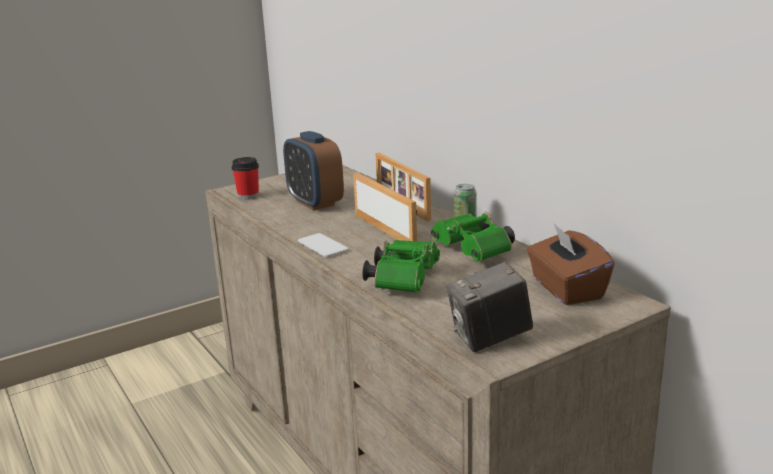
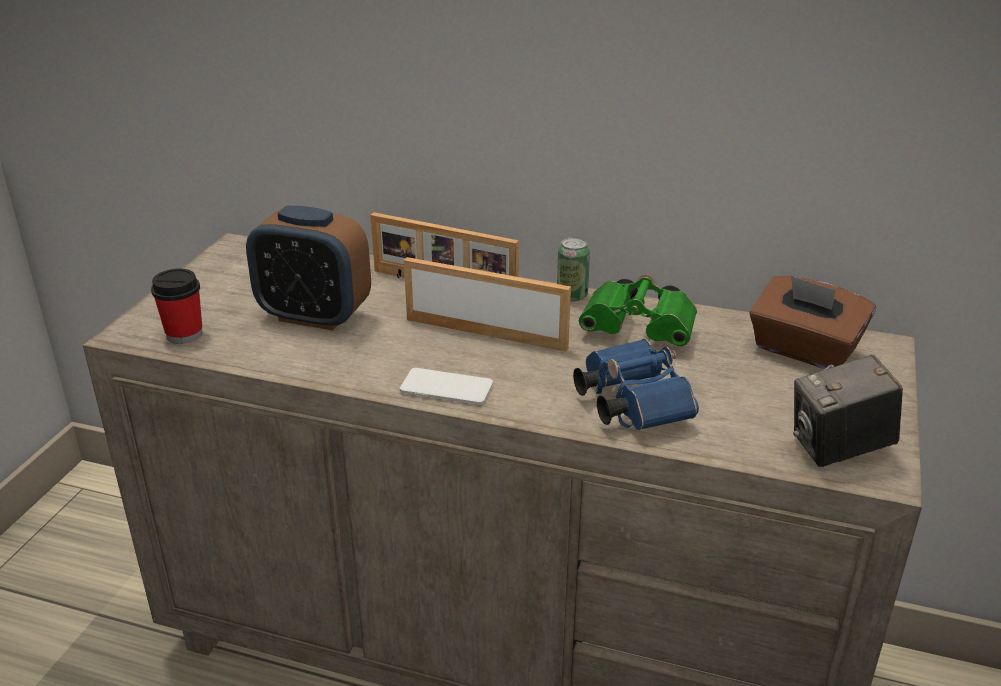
camera: 40 degrees left, 10 degrees up
(404, 280) = (630, 403): green binoculars -> blue binoculars
(489, 339) = (838, 449): camera -> camera turned 45 degrees clockwise

